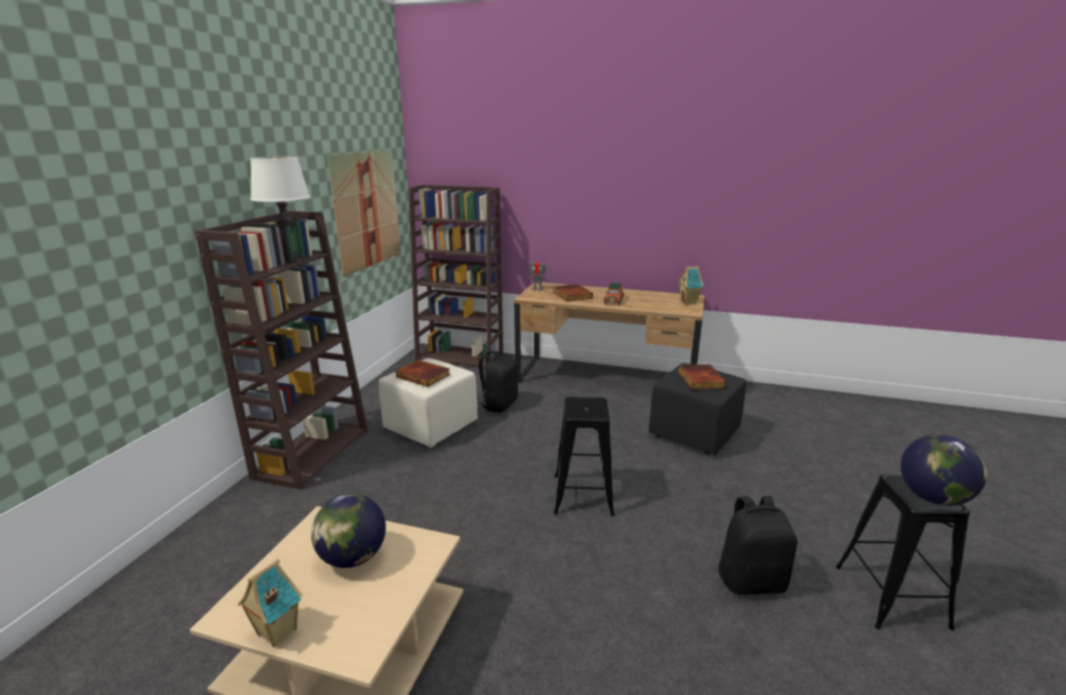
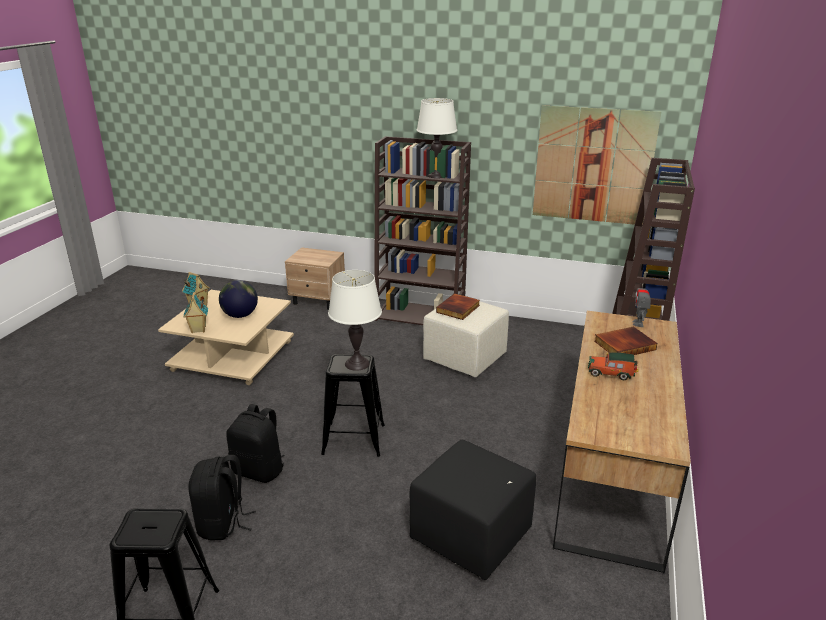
camera: 90 degrees right, 5 degrees up
(184, 554) = (318, 300): none -> beige nightstand
(499, 405) = (515, 391): black backpack -> black backpack (259, 470)
(586, 403) = (357, 364): none -> white table lamp
(689, 302) = (636, 438): toy house -> toy house (198, 330)
(699, 379) = (469, 471): book -> none
(933, 498) = (137, 529): globe -> none

